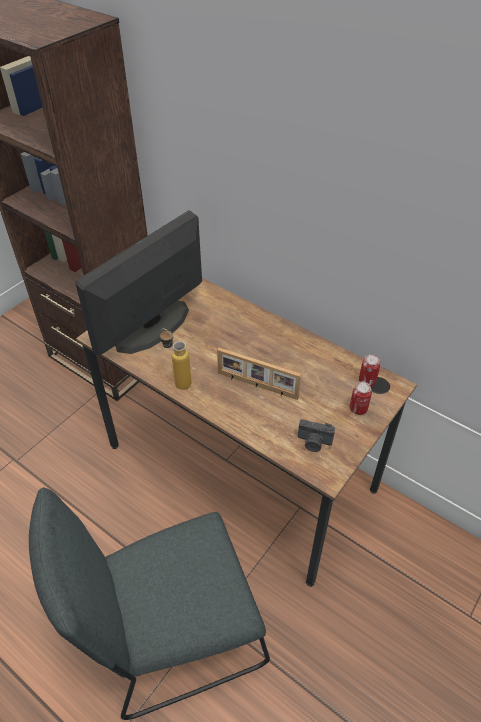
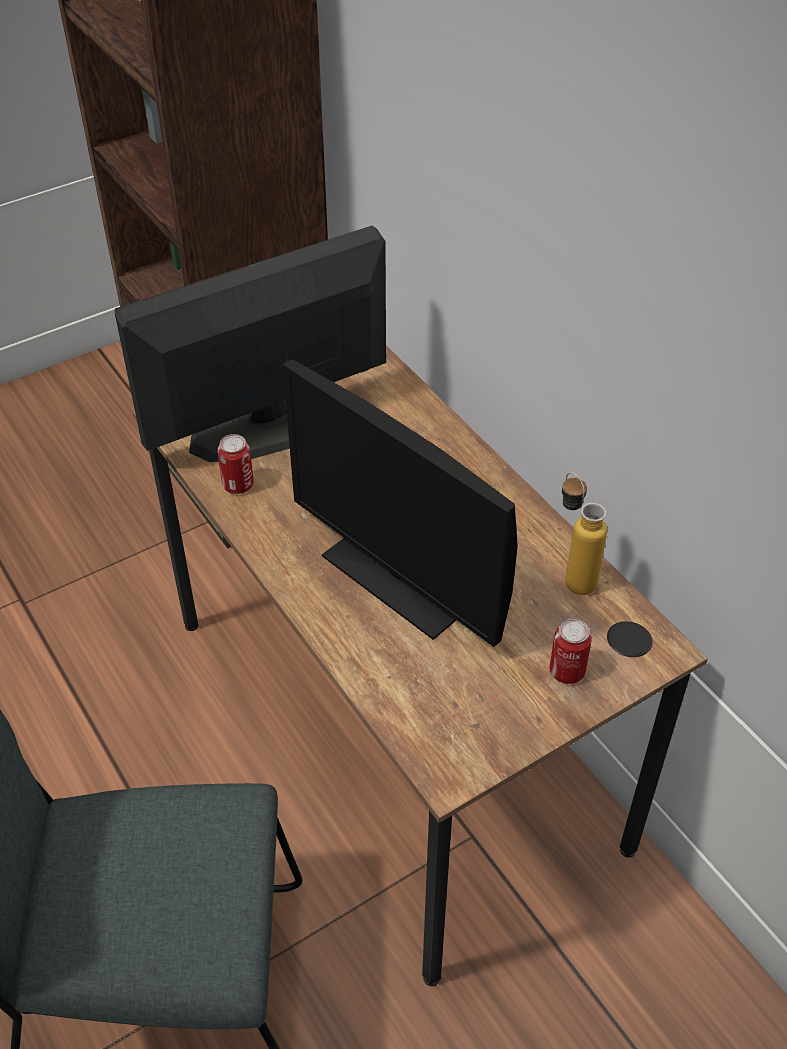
camera: 20 degrees right, 0 degrees up
(178, 381) = (266, 530): bottle -> bottle (572, 575)
(257, 386) = (400, 577): picture frame -> monitor
(314, 443) = (451, 708): camera -> none
(367, 381) = (610, 625): can -> can (238, 485)

